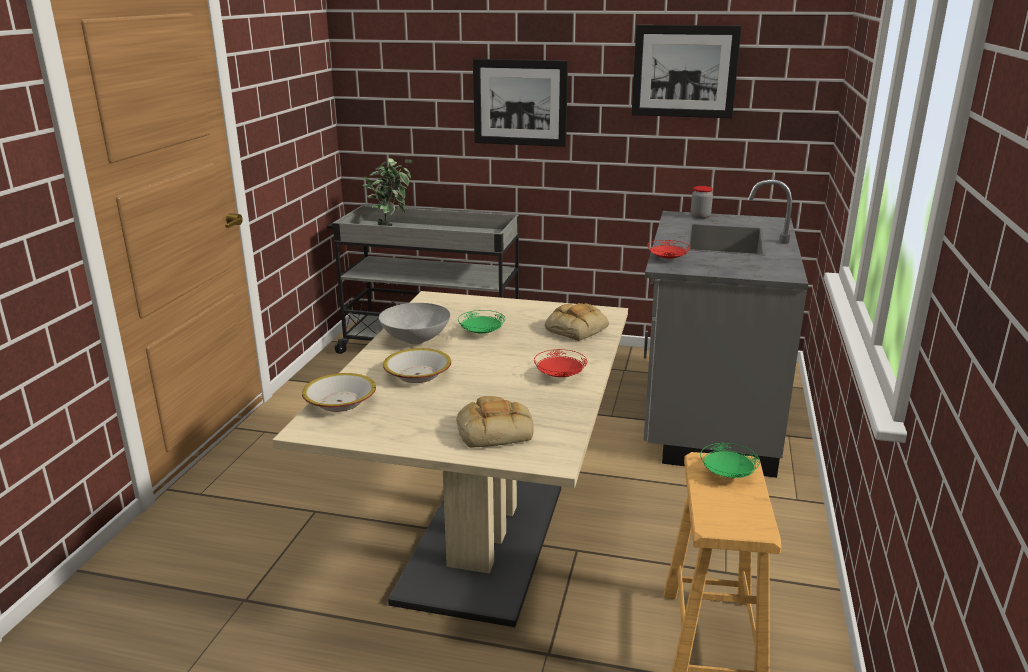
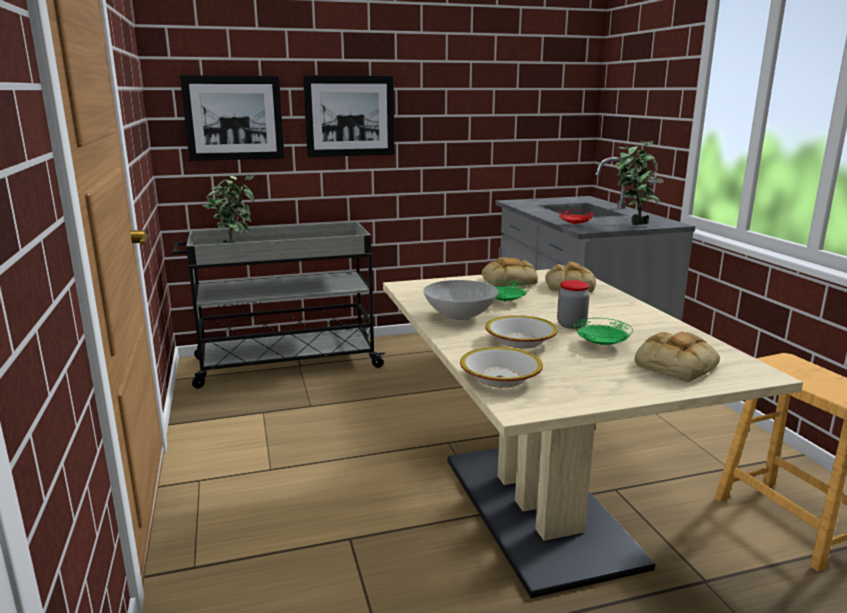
camera: 30 degrees left, 5 degrees down
(530, 311) = (509, 281): none -> bread
(560, 376) = (631, 317): red plate -> none
(684, 71) = (490, 84): picture -> picture (234, 118)
(700, 216) = (531, 200): jar -> jar (571, 325)
(727, 474) = (794, 368): green plate -> green plate (601, 345)
(737, 268) = (632, 224): none -> potted plant

